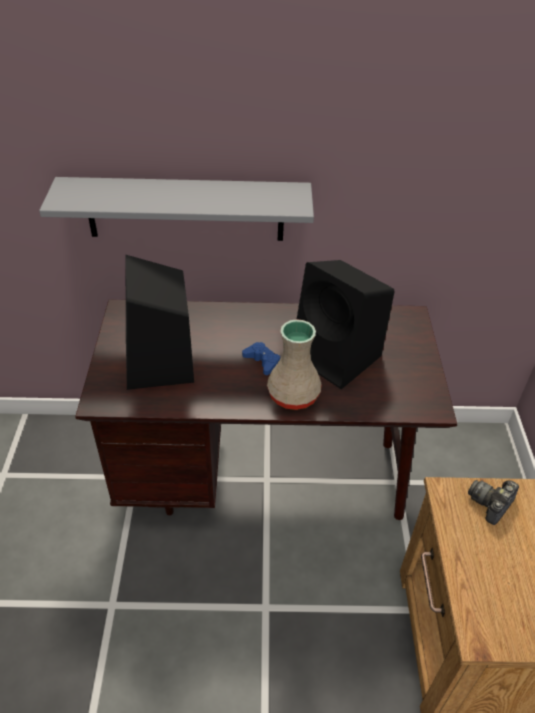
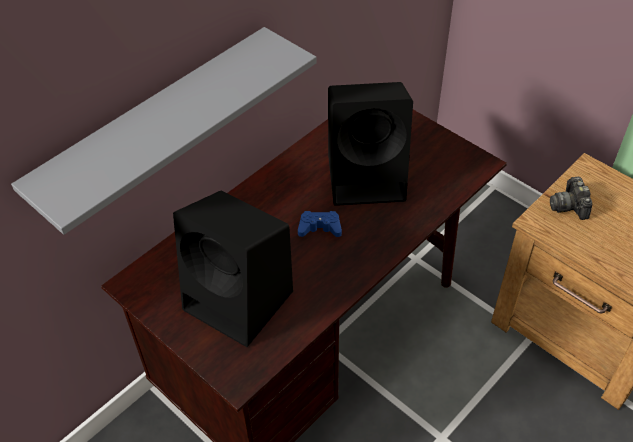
camera: 45 degrees left, 5 degrees up
(292, 394) = (378, 235): beige vase -> none

